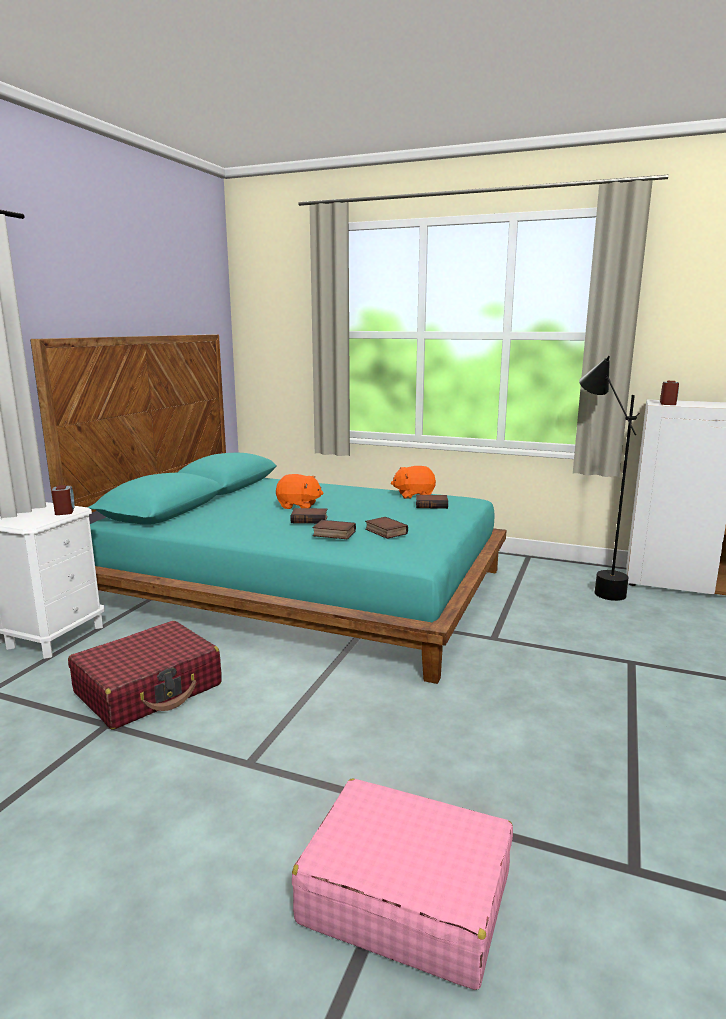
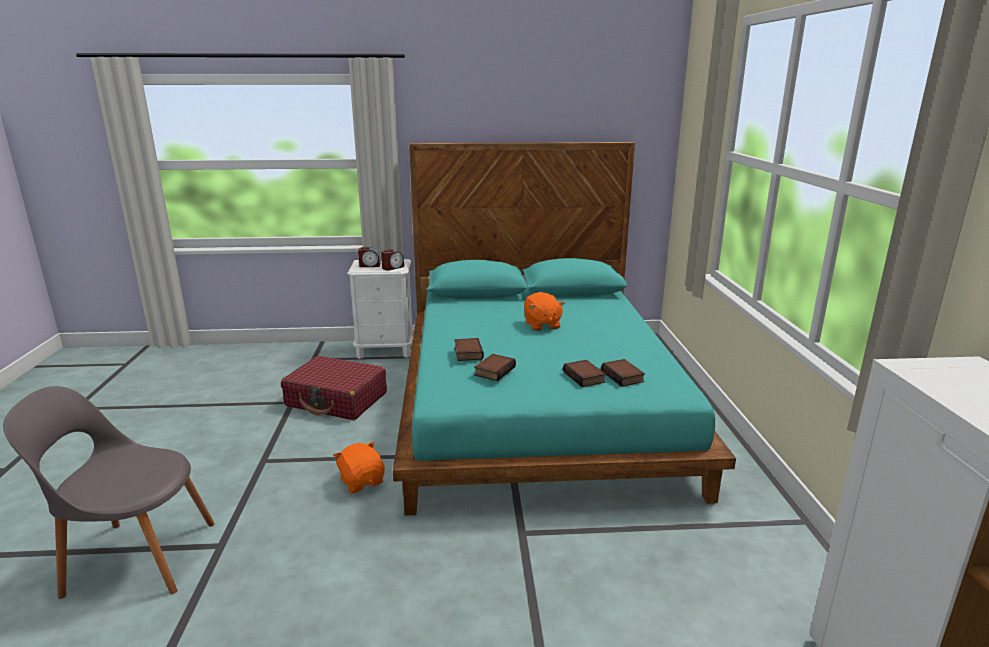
camera: 65 degrees right, 5 degrees up
(310, 519) = (502, 337): book -> book (585, 377)
(405, 896) = (135, 557): pink suitcase -> grey chair
(414, 495) = (652, 362): orange plush toy -> orange plush toy (362, 481)
(593, 585) = (770, 598): black floor lamp -> none
(668, 403) = (935, 373): alarm clock -> alarm clock (369, 265)

